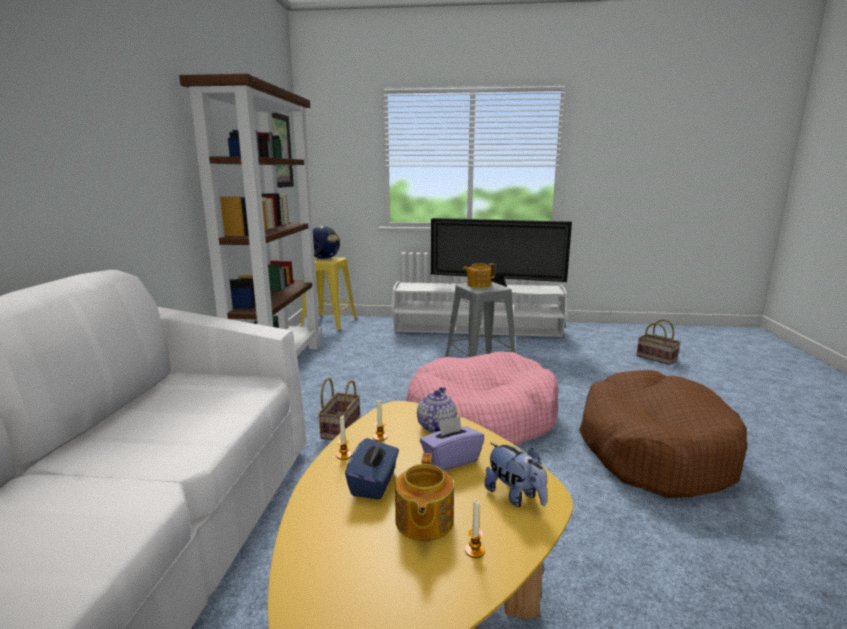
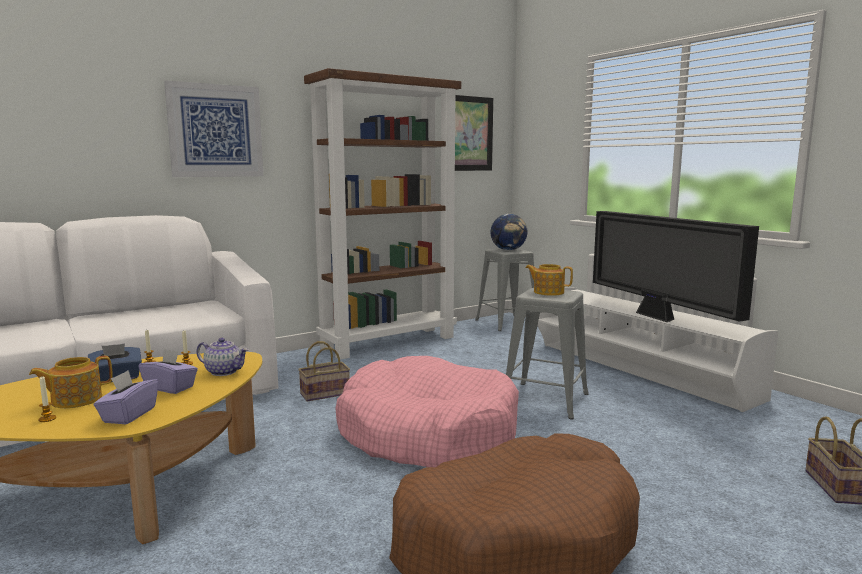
camera: 50 degrees right, 5 degrees down
(107, 143) = (215, 131): none -> picture
(329, 322) = (507, 322): yellow stool -> grey stool
(436, 426) = (224, 372): teapot -> teapot turned 45 degrees clockwise
(515, 496) = (128, 415): plush toy -> purple tissue box

